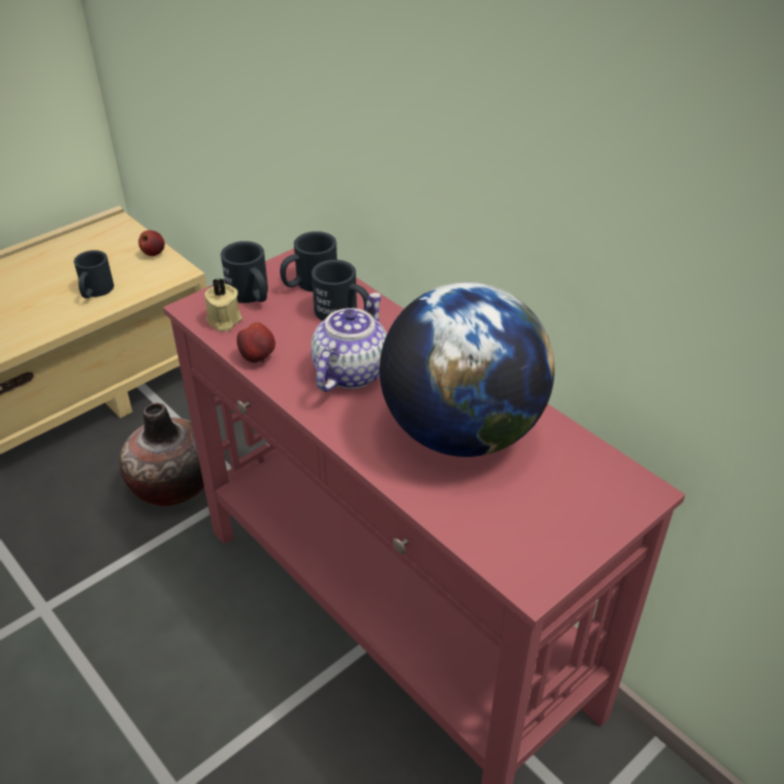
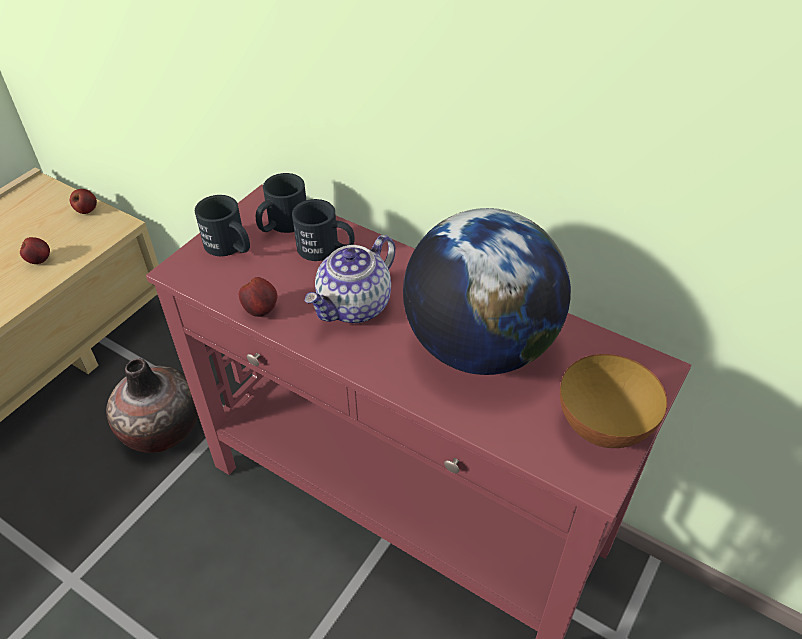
camera: 15 degrees left, 5 degrees up
(95, 292) = (40, 260): black mug -> apple
(223, 321) = (212, 278): beige candle -> none
(350, 371) = (355, 306): teapot -> teapot turned 150 degrees counterclockwise
(558, 534) = (602, 428): none -> bowl

